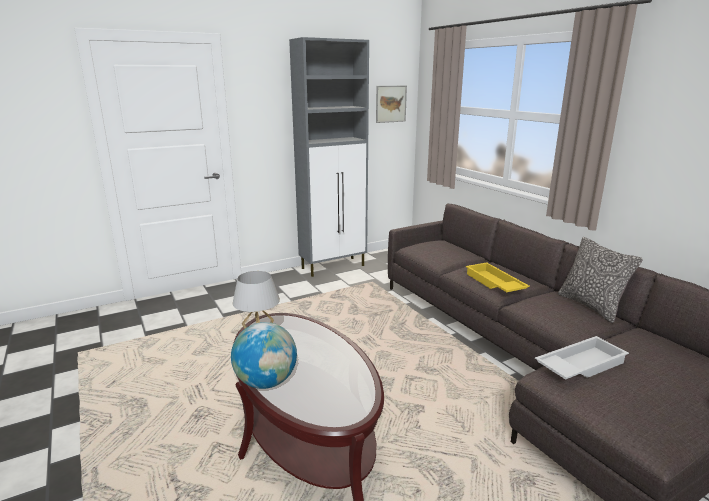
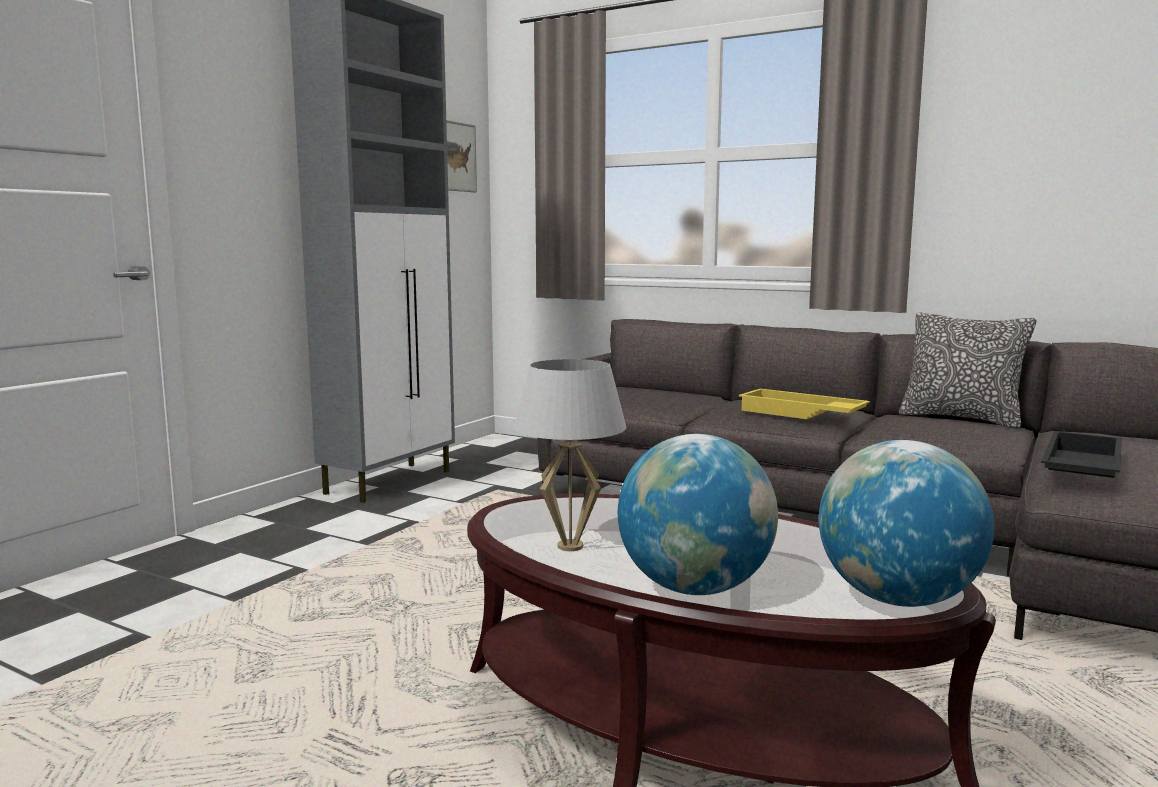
camera: 30 degrees left, 10 degrees down
(326, 414) = (897, 599): none -> globe
(579, 365) = (1078, 468): white tray -> black tray

